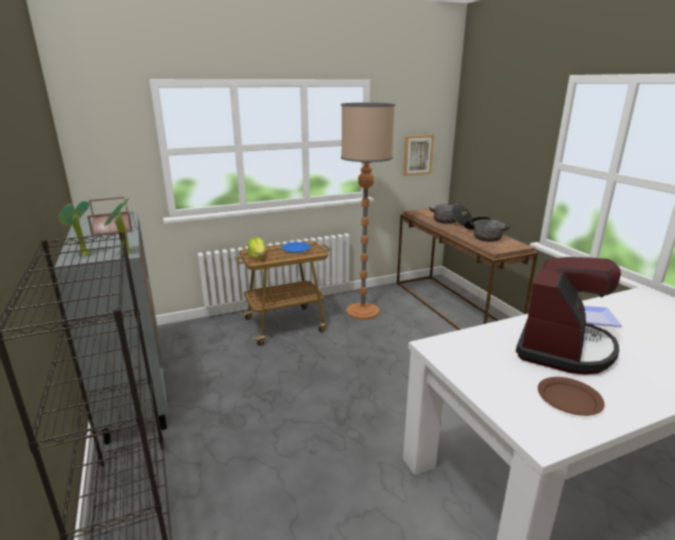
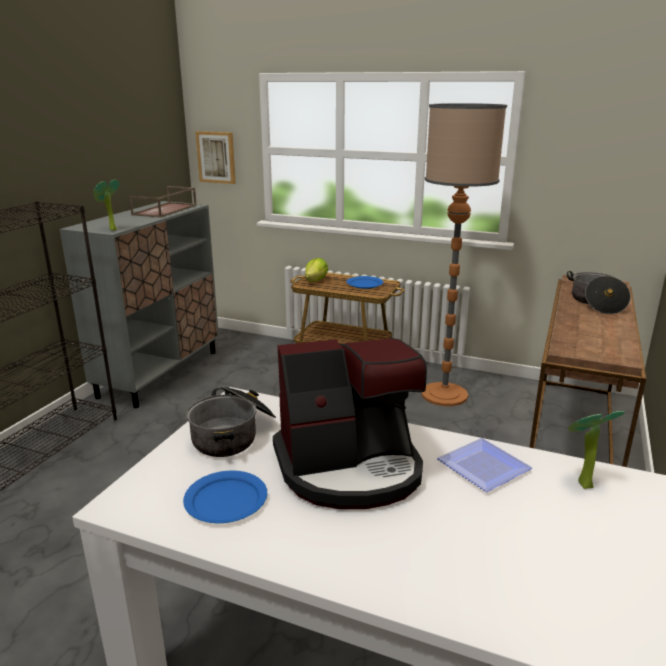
camera: 45 degrees right, 0 degrees up
(82, 255) = (91, 225): potted plant -> potted plant (581, 484)
(417, 155) = (603, 191): picture -> picture (216, 157)
(483, 236) = (596, 331): cooking pot -> cooking pot (234, 434)
(569, 398) = (226, 500): brown plate -> blue plate

